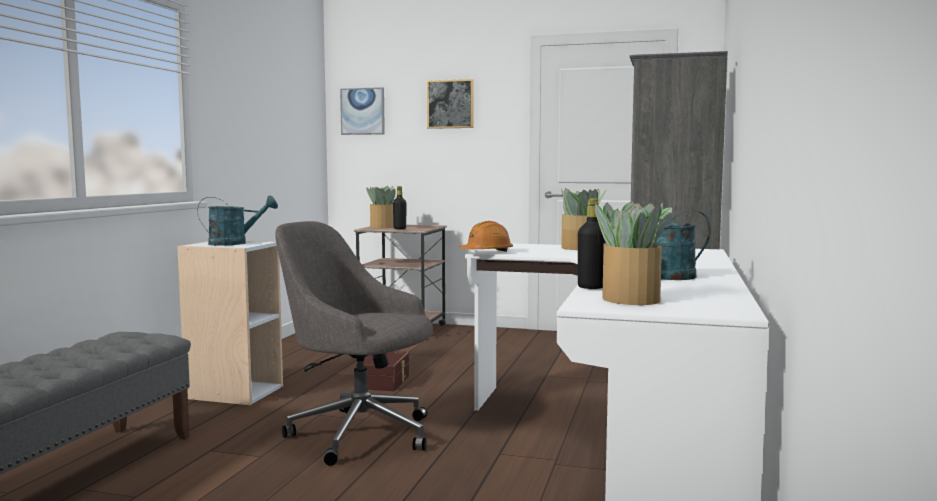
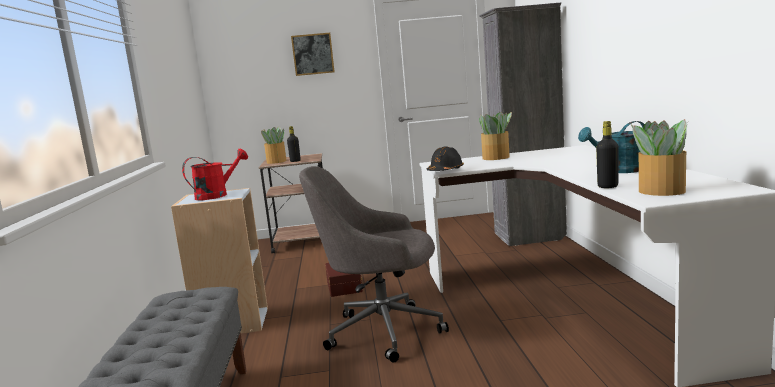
camera: 20 degrees left, 5 degrees up
(235, 243) = (217, 195): turquoise watering can -> red watering can
(363, 111) = (235, 66): picture -> none
(487, 252) = (445, 171): orange hard hat -> black hard hat

